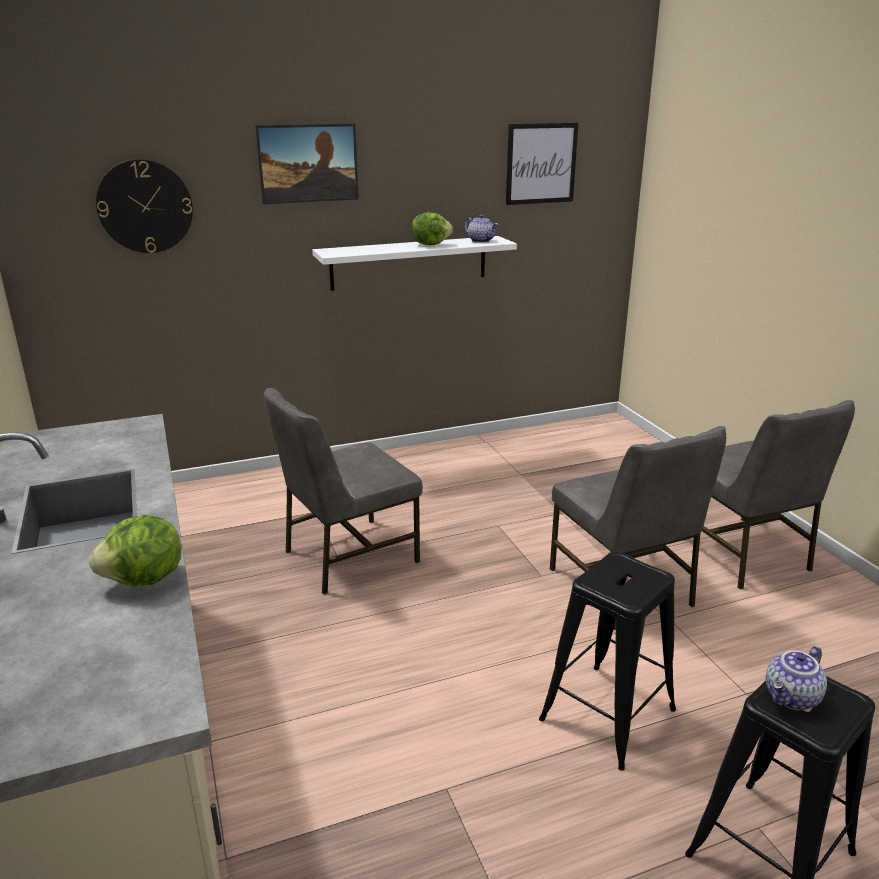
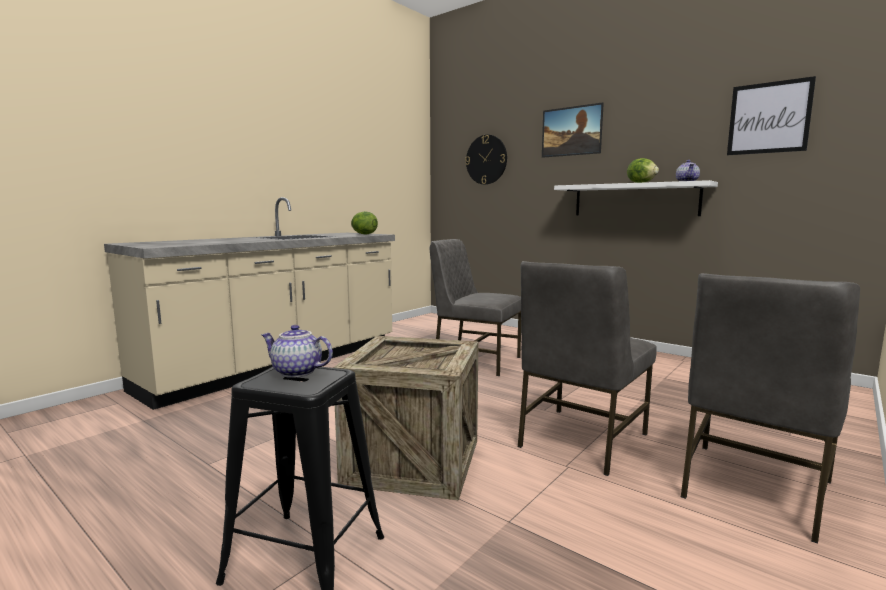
camera: 60 degrees right, 15 degrees down
(145, 580) = (244, 241): lettuce -> lettuce (363, 234)
(608, 714) = (413, 461): black stool -> crate

